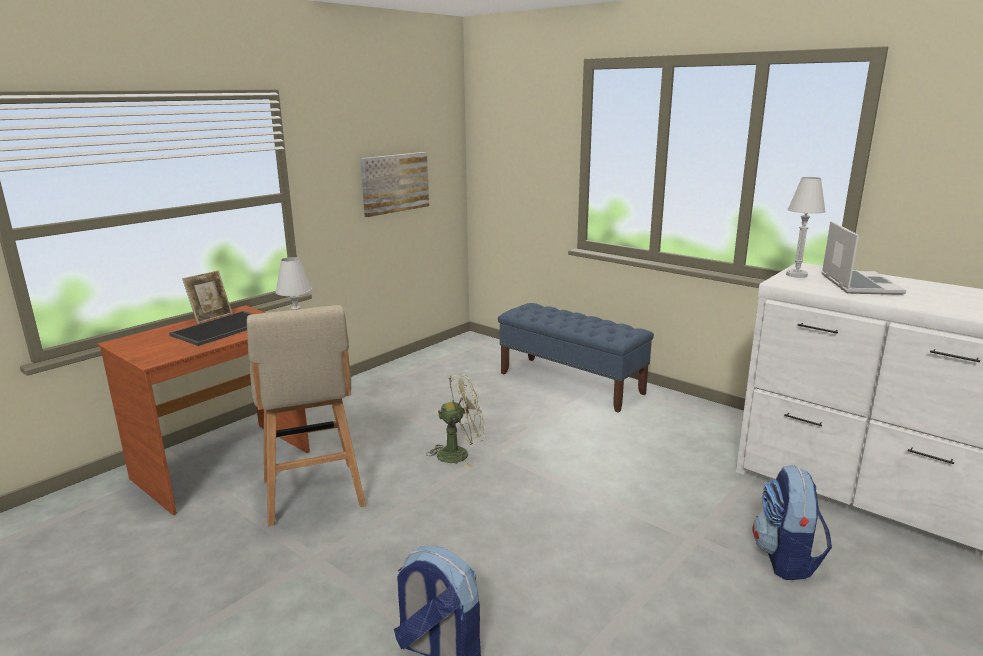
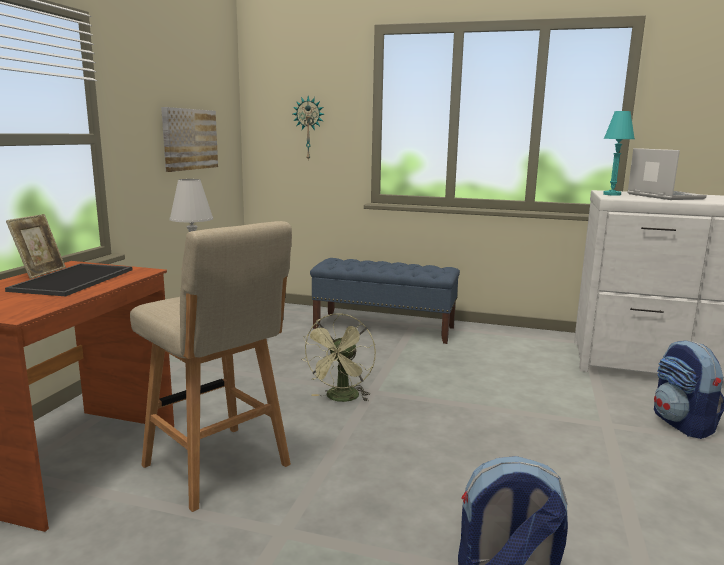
camera: 25 degrees left, 5 degrees down
(459, 453) = (341, 399): green fan -> green fan turned 150 degrees clockwise
(523, 166) = (309, 128): none -> wall clock
(796, 275) = (612, 194): white table lamp -> turquoise table lamp

